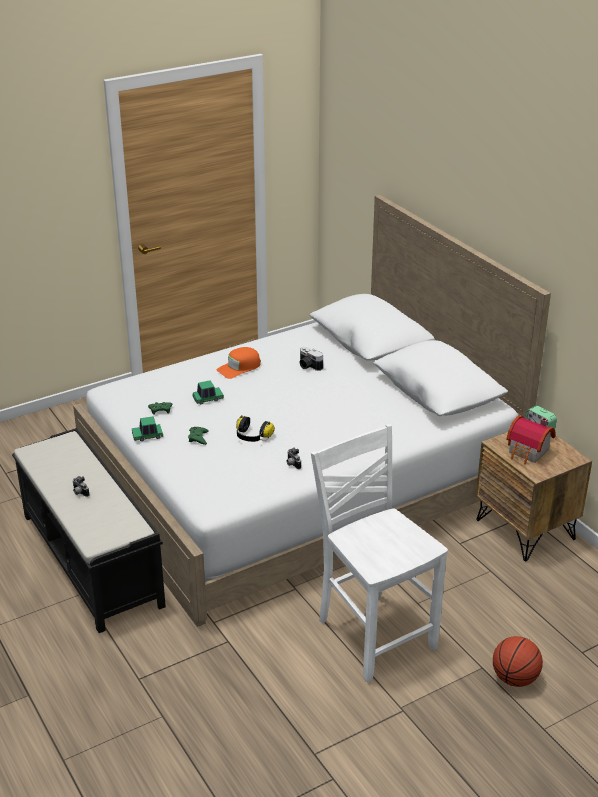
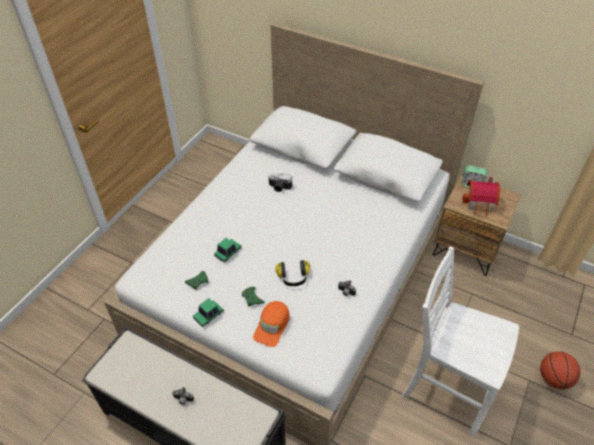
camera: 30 degrees left, 15 degrees up
(239, 368) = (228, 210): orange cap -> orange cap (272, 325)

